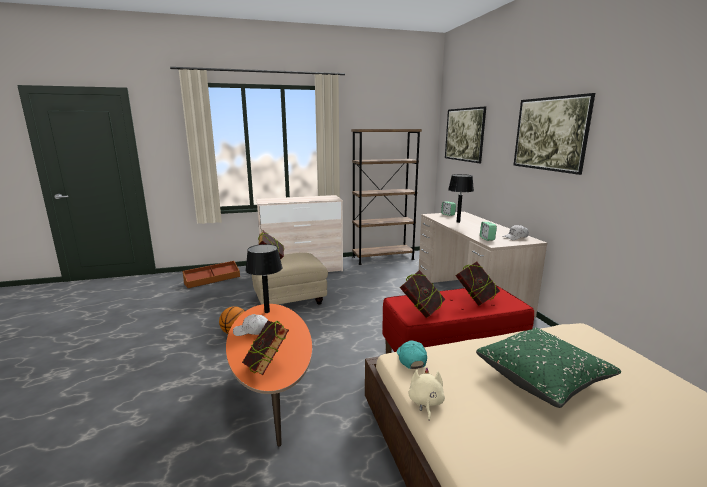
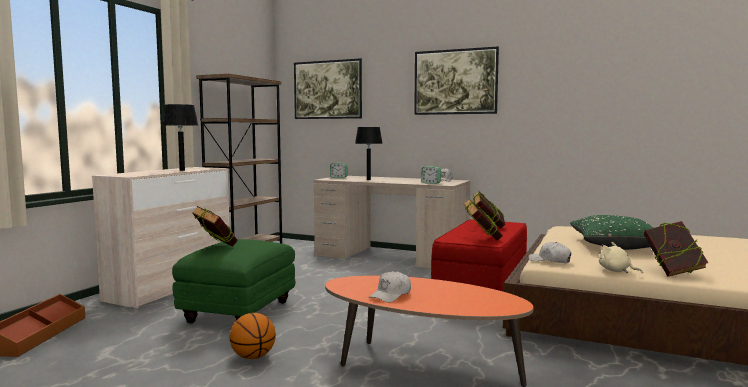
camera: 50 degrees left, 10 degrees down
(266, 367) = (484, 303): book -> book (673, 273)
(267, 311) = (353, 283): black table lamp -> black table lamp (182, 170)
(290, 300) = (239, 312): beige ottoman -> green ottoman
(411, 359) = (550, 261): turquoise cap -> white cap

